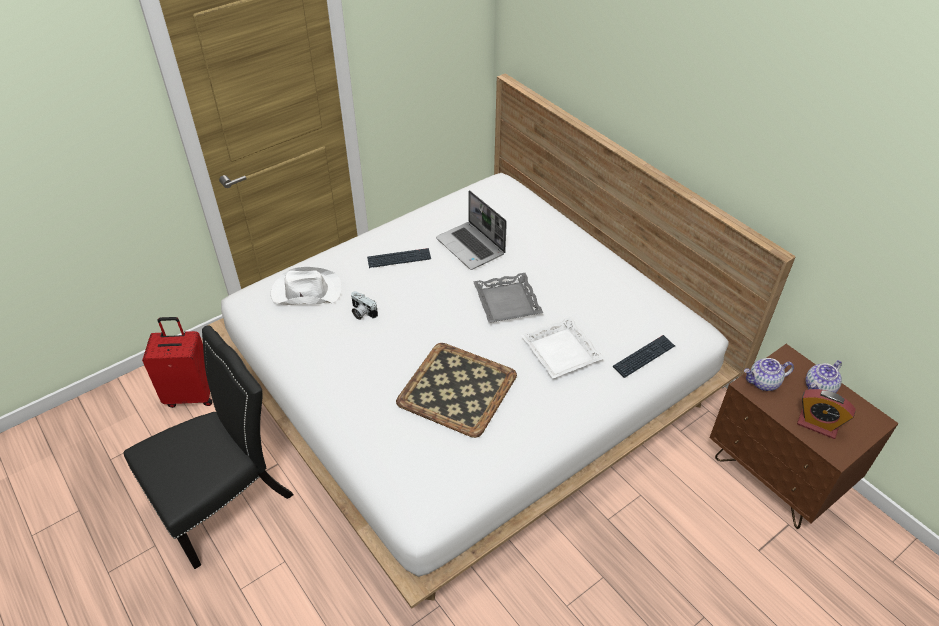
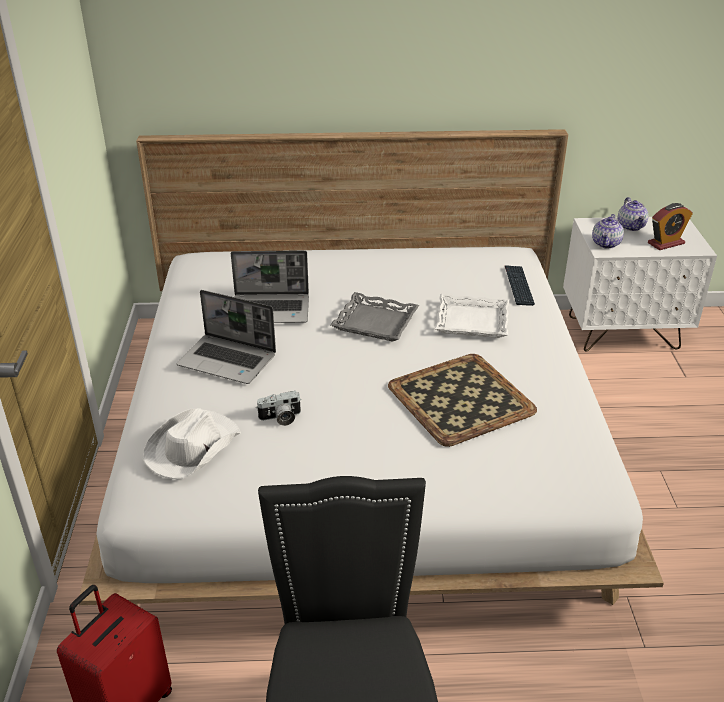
camera: 55 degrees left, 10 degrees down
(399, 259) = (228, 360): keyboard -> laptop
(776, 476) = (623, 333): brown nightstand -> white nightstand

